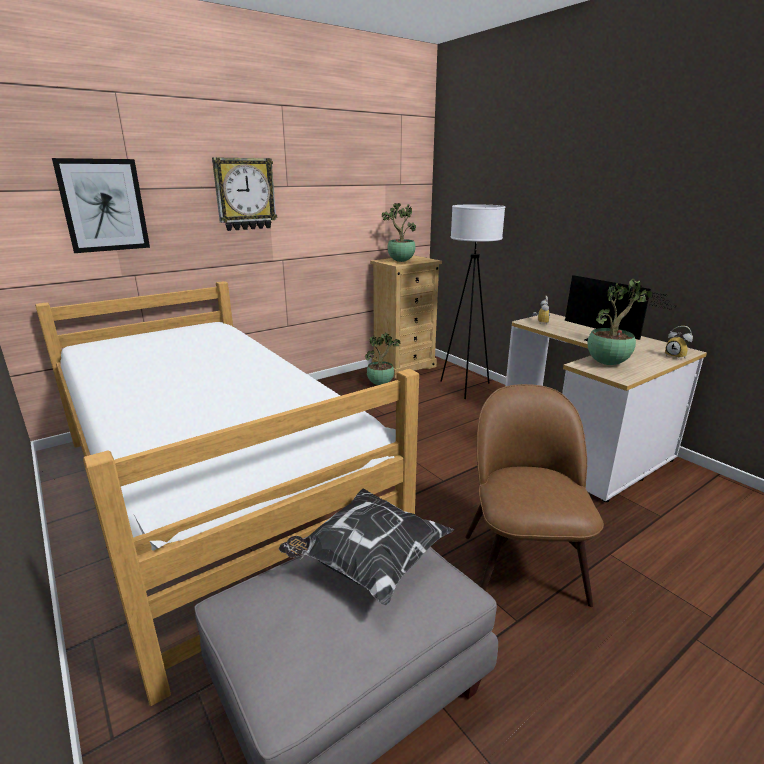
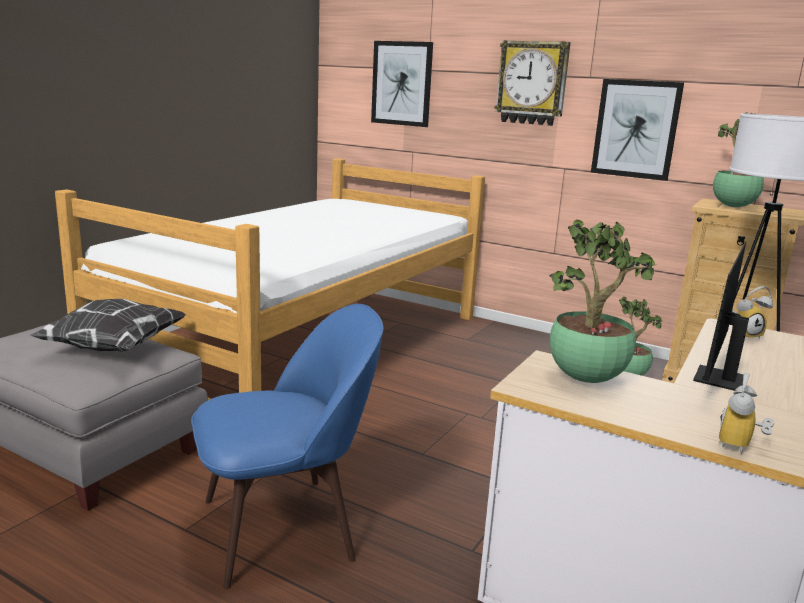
camera: 65 degrees right, 5 degrees down
(325, 222) = (635, 129): none -> picture
(522, 563) = (285, 527): brown chair -> blue chair

